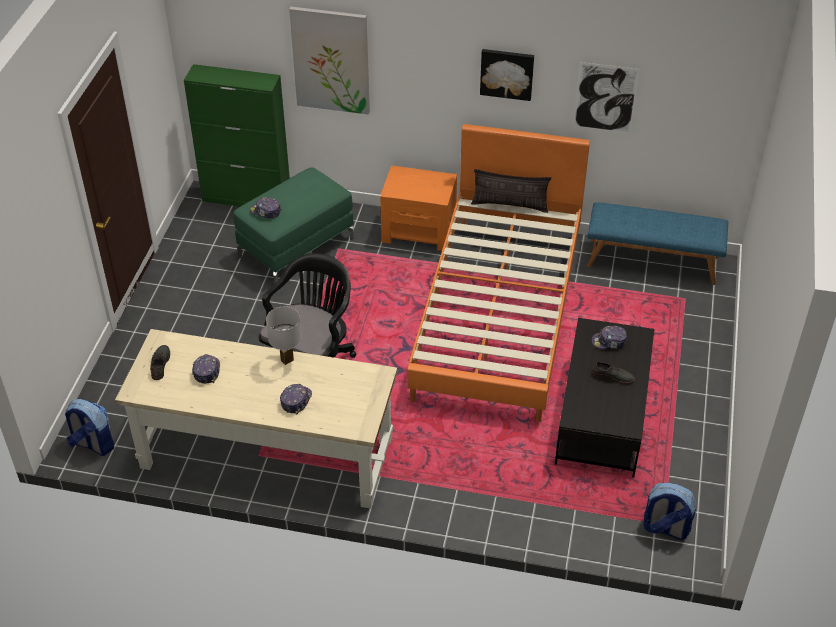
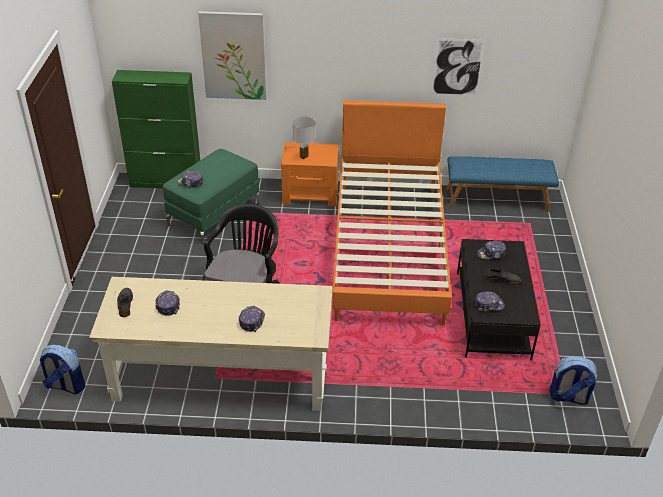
camera: 10 degrees left, 5 degrees down
(287, 360) = (237, 290): white table lamp -> white table lamp (304, 157)
(507, 73) = (378, 53): picture -> none
(510, 205) = (383, 164): pillow -> none
(586, 407) = (488, 305): none -> cap

